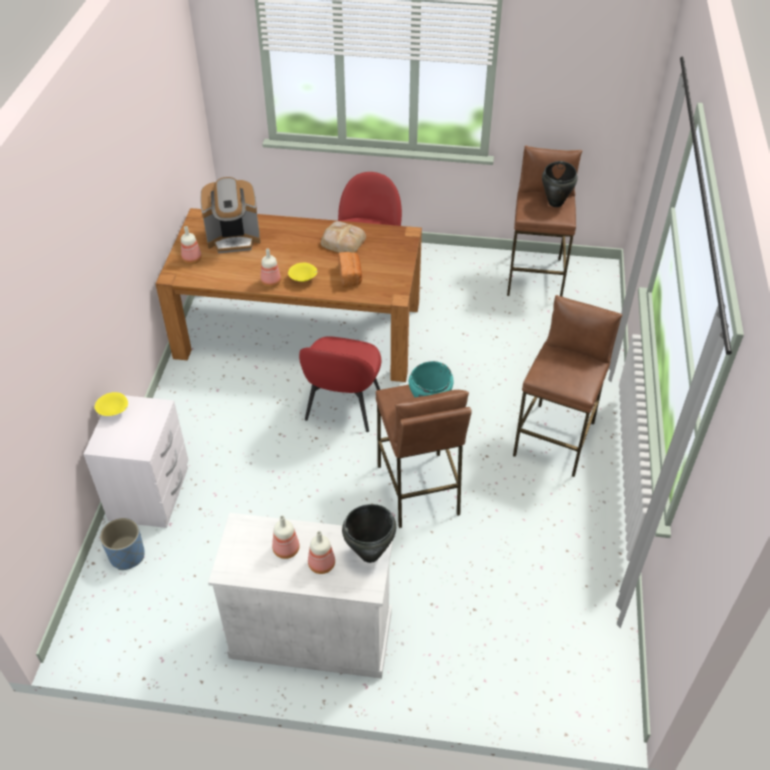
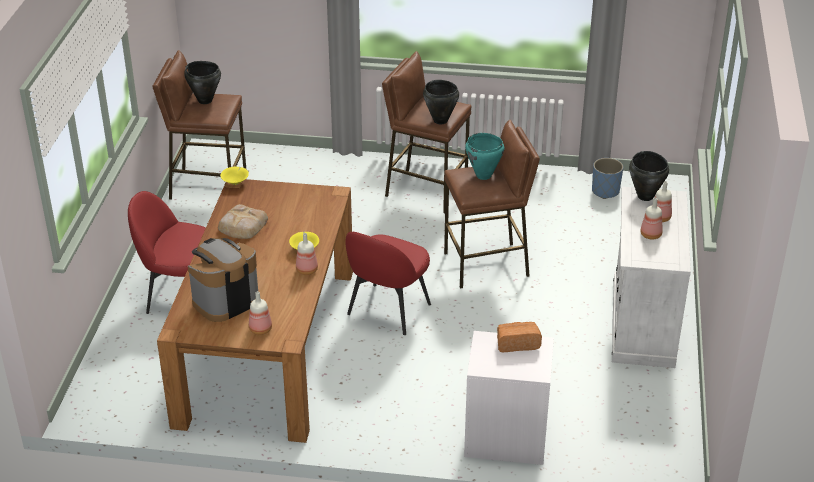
camera: 90 degrees left, 10 degrees down
(114, 412) = (493, 368): yellow bowl -> yellow bowl (235, 182)
(127, 555) = (582, 445): blue planter -> blue planter (605, 191)
(234, 238) = (225, 301): coffee machine -> coffee machine turned 120 degrees counterclockwise
(342, 408) = (387, 311): red chair -> red chair turned 105 degrees clockwise
(350, 276) = (302, 220): bread -> bread (517, 344)
(544, 373) = (440, 121): none -> black cooking pot

